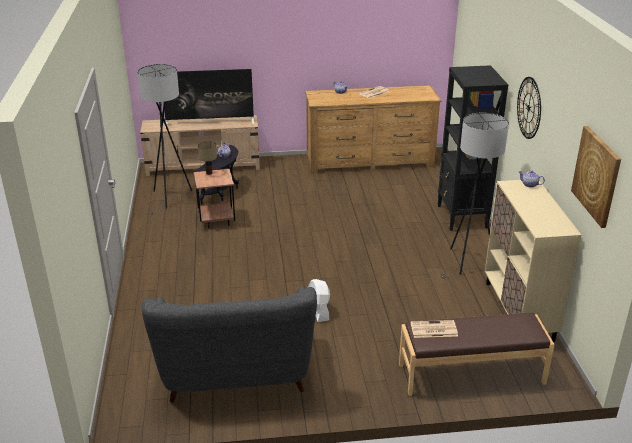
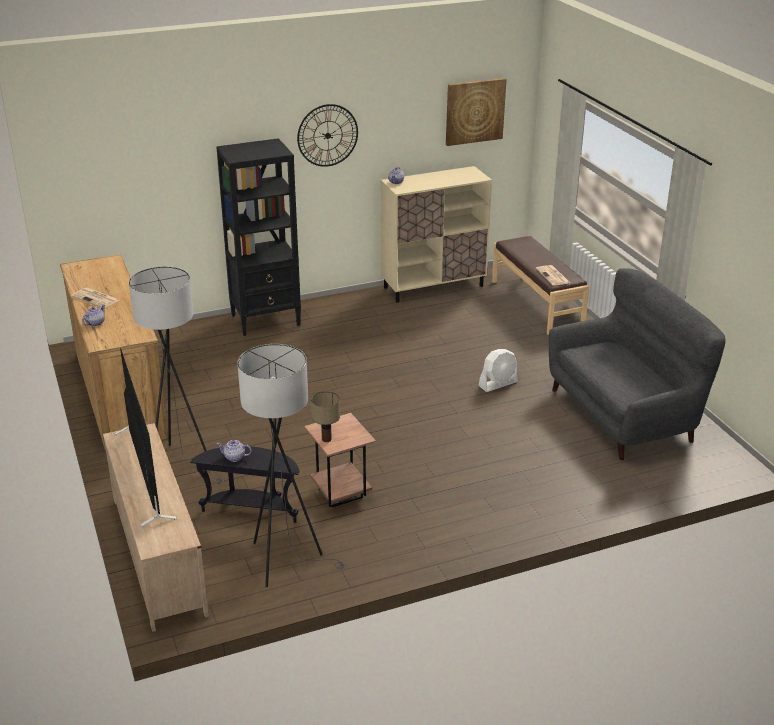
camera: 105 degrees left, 0 degrees up
(467, 263) = (364, 313): grey floor lamp -> grey floor lamp (183, 465)

